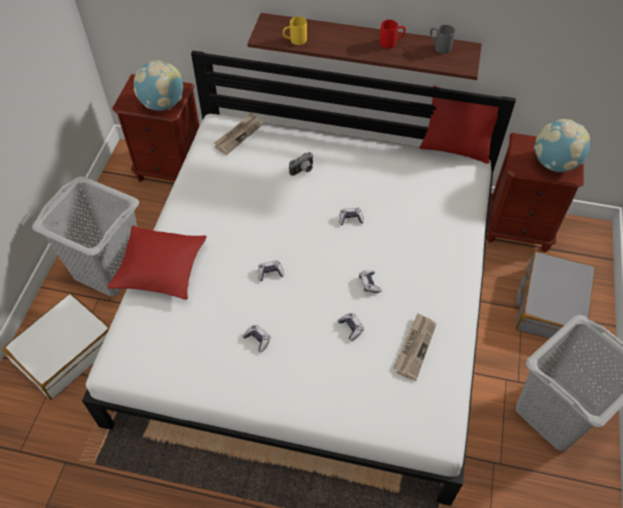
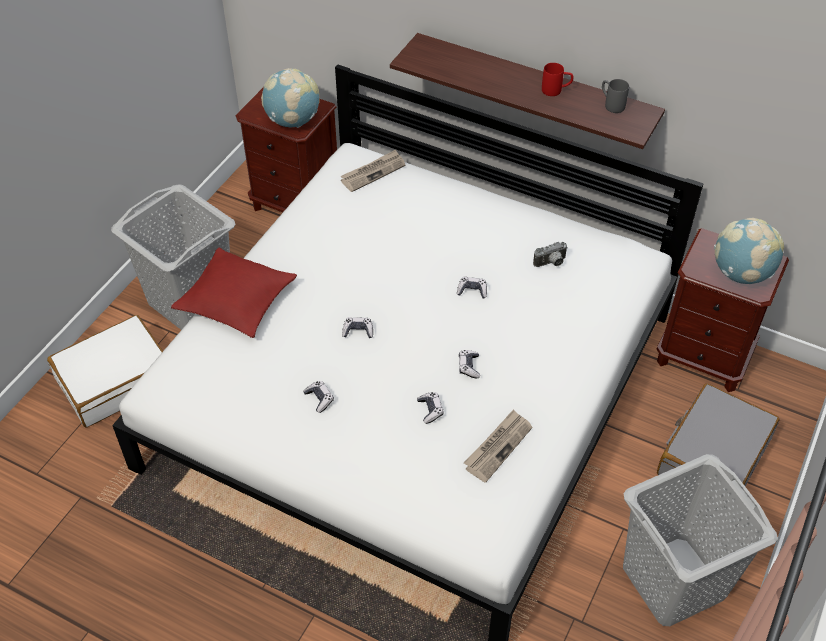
camera: 15 degrees right, 5 degrees down
(294, 41) = (444, 70): yellow mug -> none
(303, 170) = (435, 226): camera -> camera (551, 263)
(455, 149) = (630, 237): red pillow -> none

